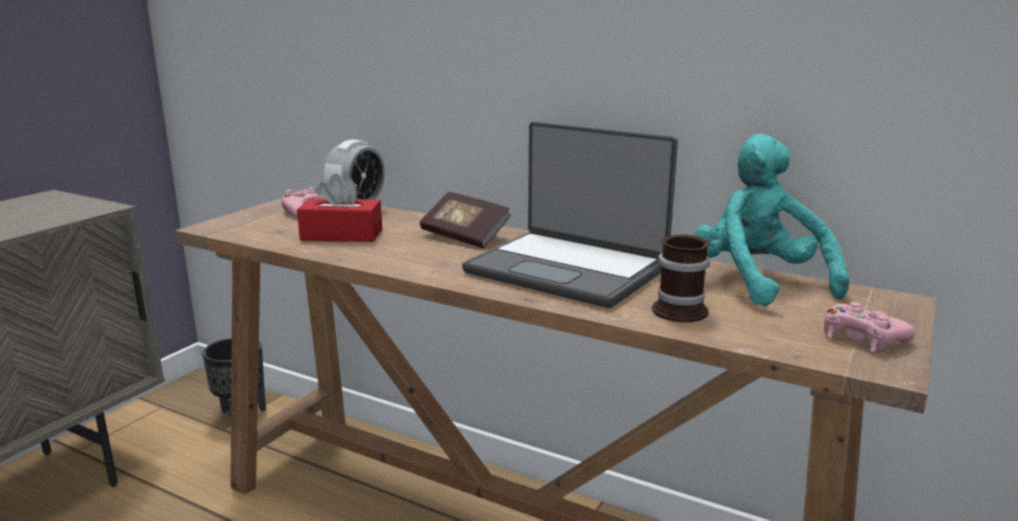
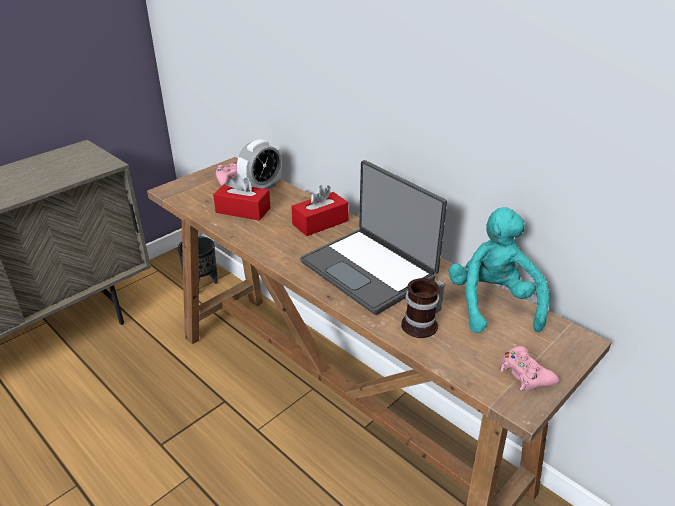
camera: 15 degrees right, 15 degrees up
(465, 236) = (320, 223): book -> red tissue box

